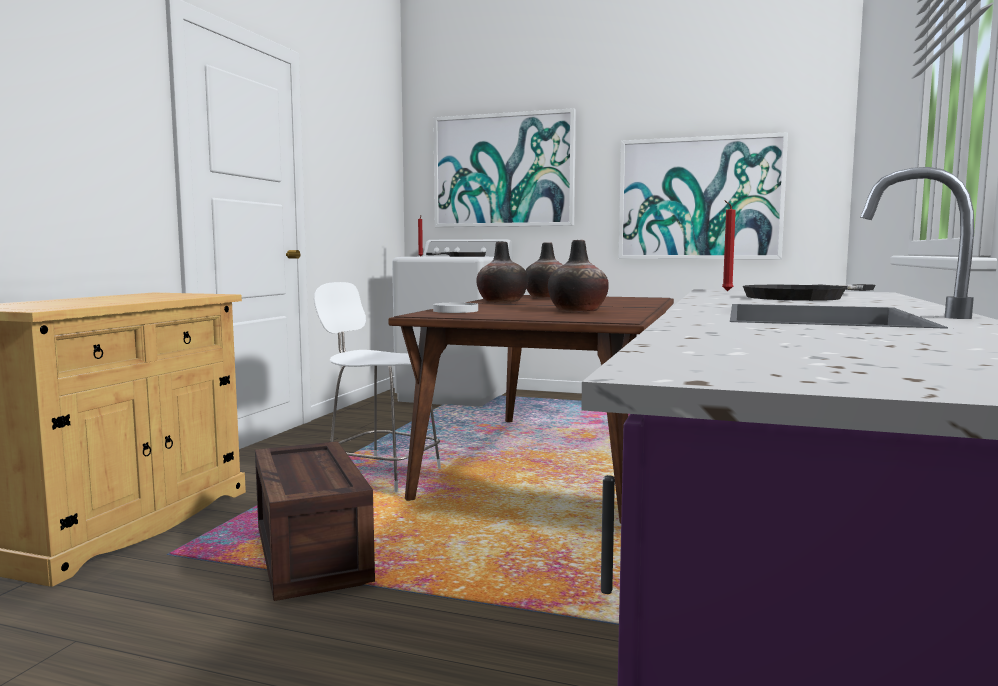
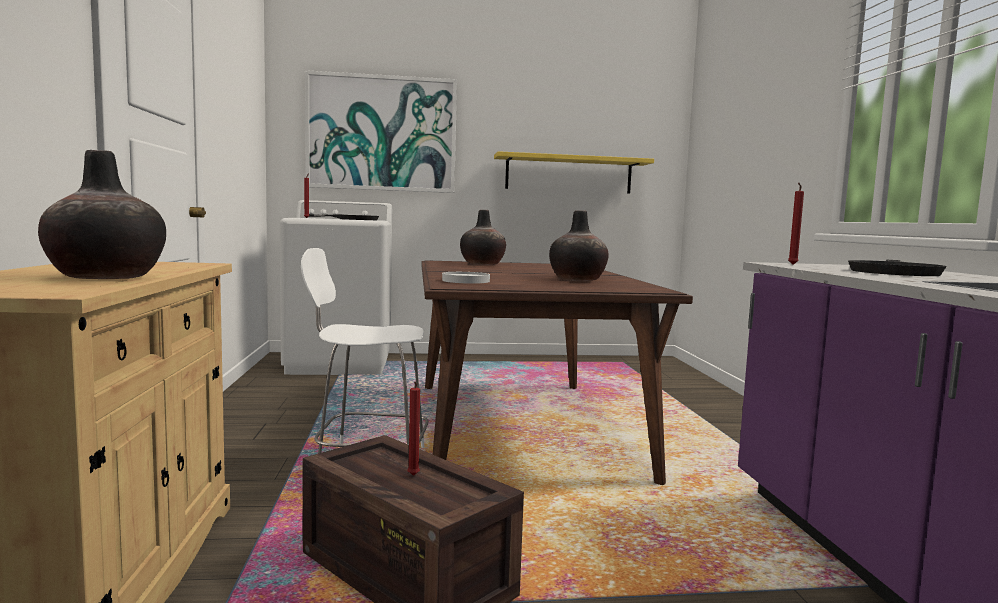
camera: 25 degrees left, 0 degrees up
(314, 470) = (413, 476): none -> red candle
(502, 301) = (461, 269): vase -> vase (107, 277)
(699, 198) = (568, 174): picture -> yellow shelf

